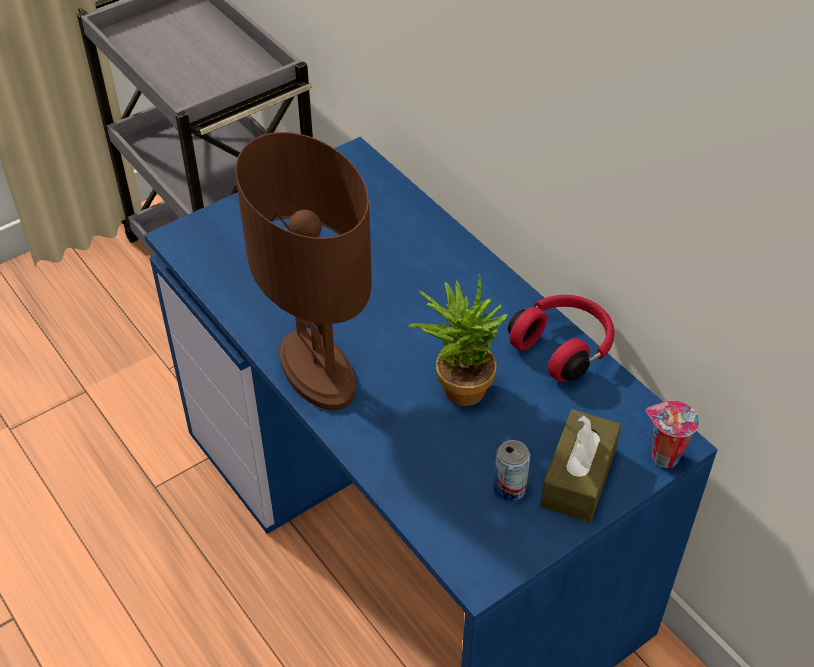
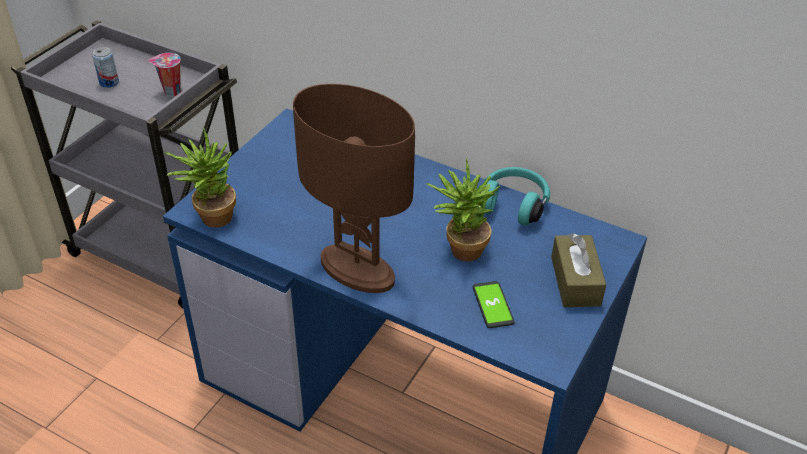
camera: 25 degrees left, 5 degrees down
(194, 251) = (210, 216): none -> potted plant
(452, 472) = (493, 305): none -> phone
(509, 489) = (536, 303): can -> can (109, 83)
(563, 347) = (513, 204): red headphones -> turquoise headphones
(663, 457) = (618, 252): cup -> cup (171, 92)

